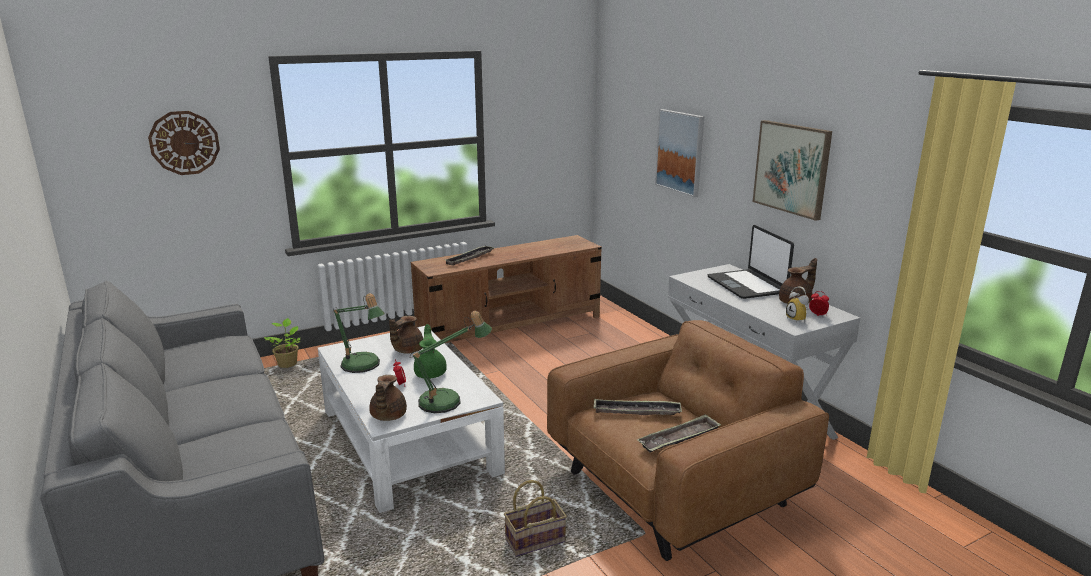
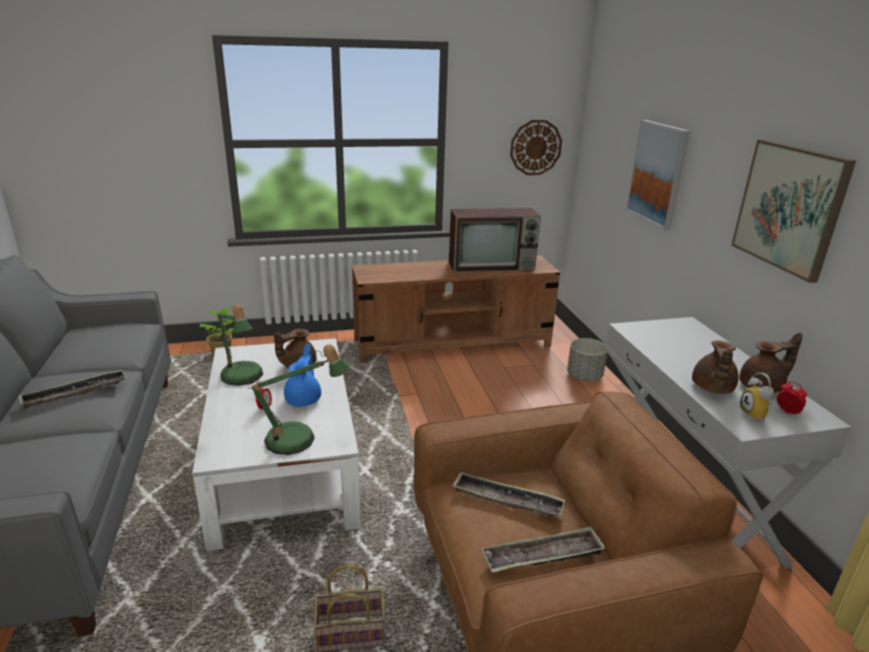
camera: 15 degrees right, 5 degrees up
(184, 143) = (126, 122): wall clock -> wall clock (535, 147)
(387, 416) = (225, 448): brown teapot -> brown teapot (711, 388)
(431, 373) = (304, 399): green teapot -> blue teapot
(470, 258) = (412, 268): tray -> tray (75, 393)
(540, 247) = (493, 265): none -> television
(637, 335) = (584, 376): none -> grey planter
(747, 285) = (704, 351): laptop -> none

